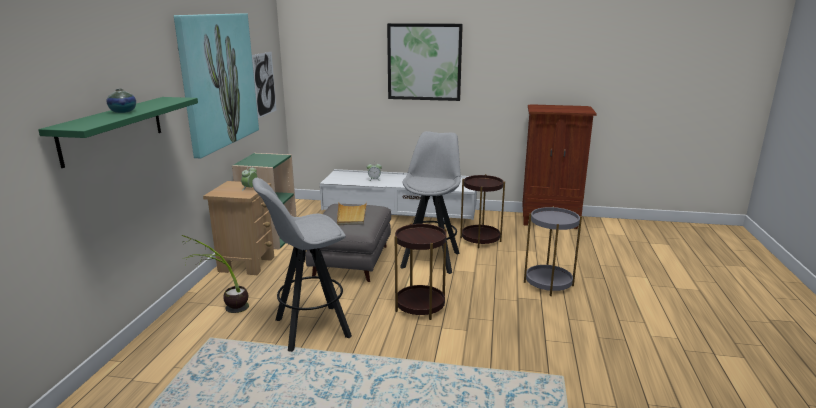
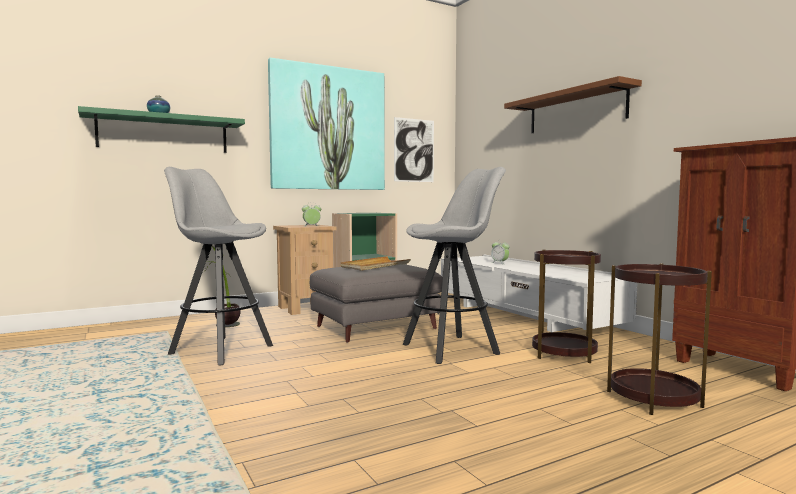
camera: 50 degrees right, 15 degrees down
(420, 306) = (330, 372): brown side table -> brown side table (653, 399)
(424, 62) = (576, 110): picture -> brown shelf
(548, 284) = (538, 418): grey side table -> none

